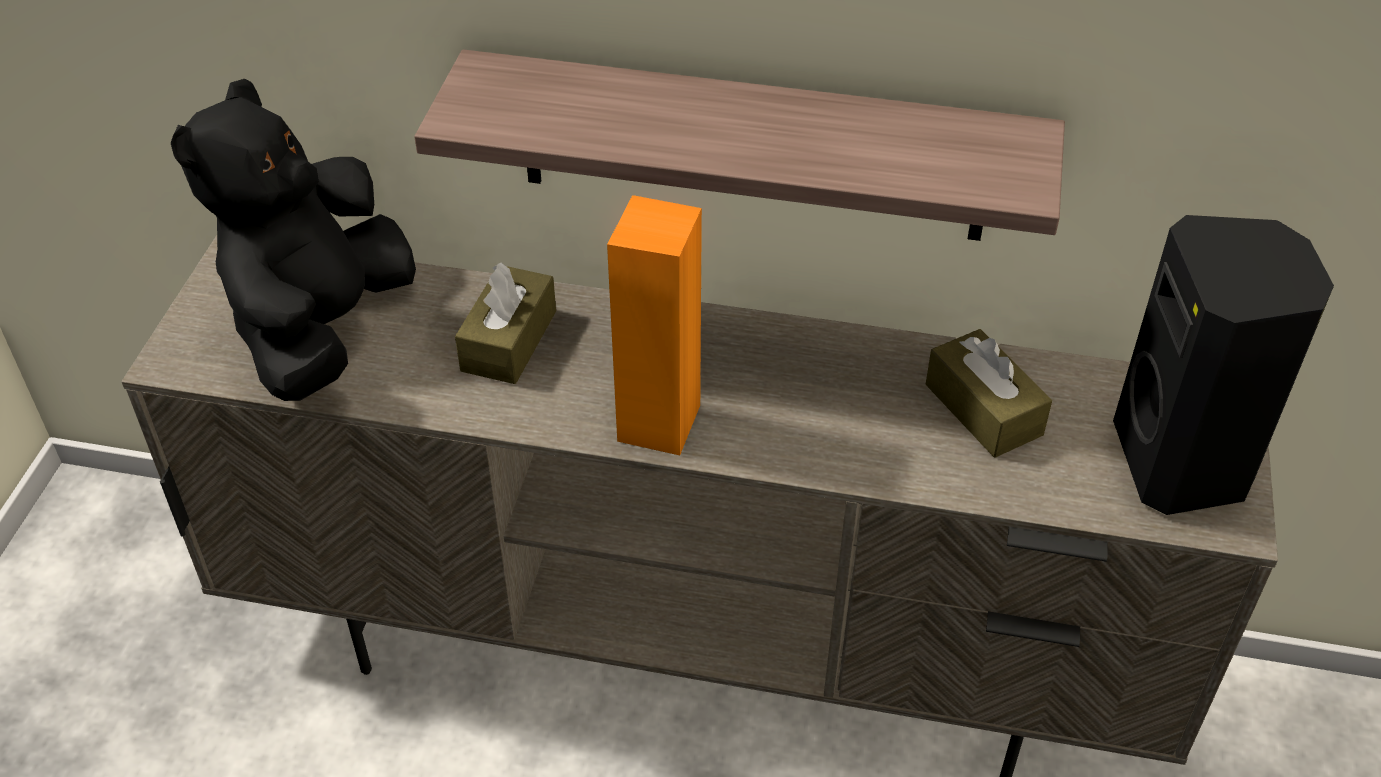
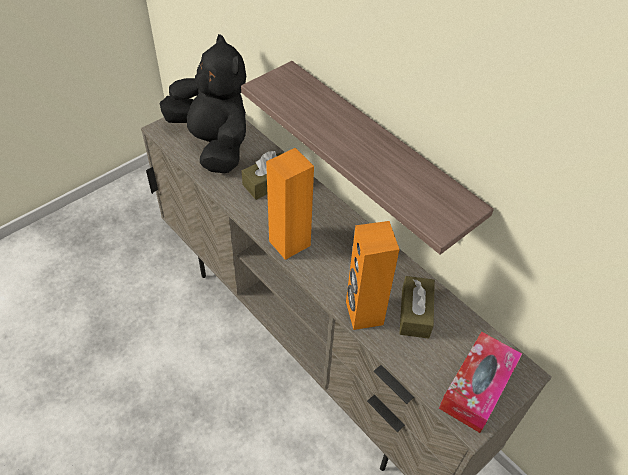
camera: 35 degrees right, 5 degrees up
(321, 329) = (213, 144): black plush toy -> black plush toy turned 90 degrees clockwise
(904, 460) = (363, 313): none -> orange speaker
(1184, 462) = (477, 387): black speaker -> tissue box

